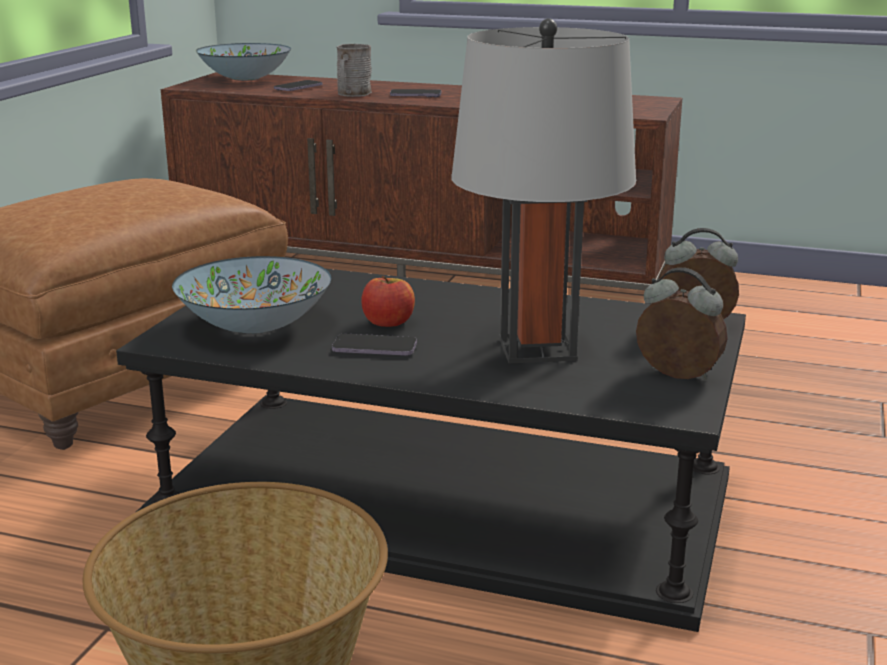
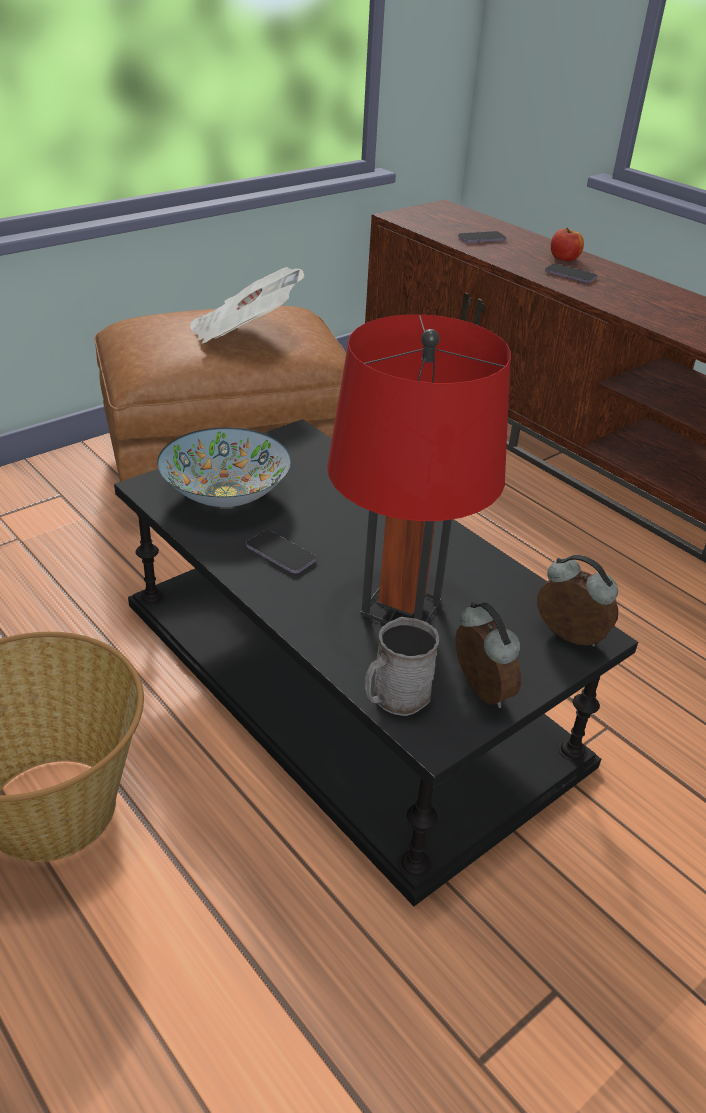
camera: 30 degrees right, 15 degrees up
(132, 197) = (244, 334): none -> newspaper
(245, 78) = (454, 215): bowl -> none
(352, 94) = (516, 260): grey mug -> grey mug (395, 698)
(388, 322) = (321, 529): apple -> apple (564, 259)
(537, 349) = (401, 608): grey table lamp -> red table lamp

